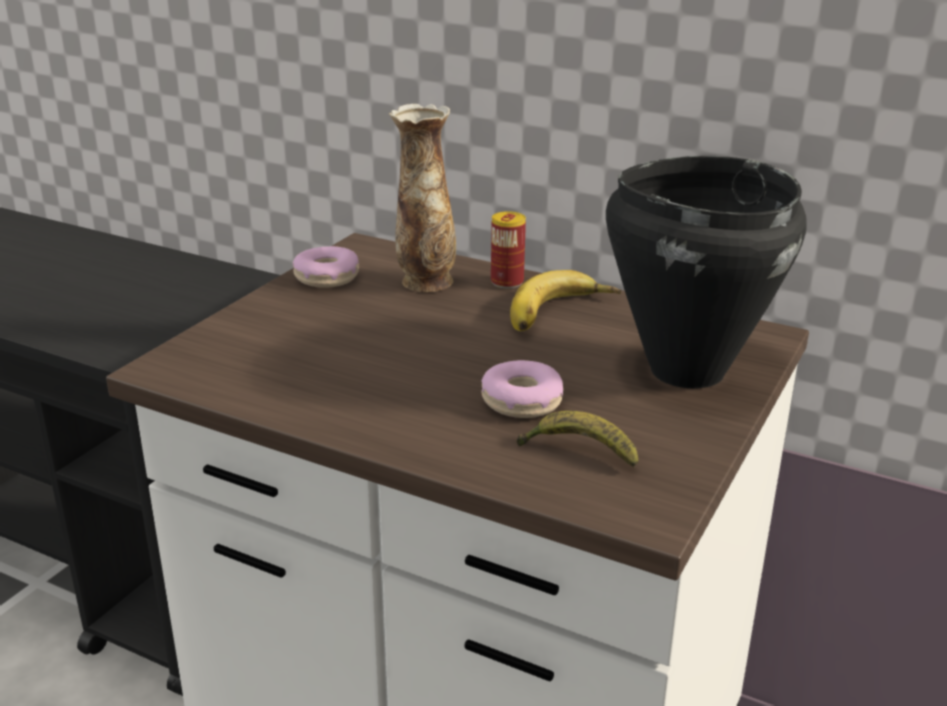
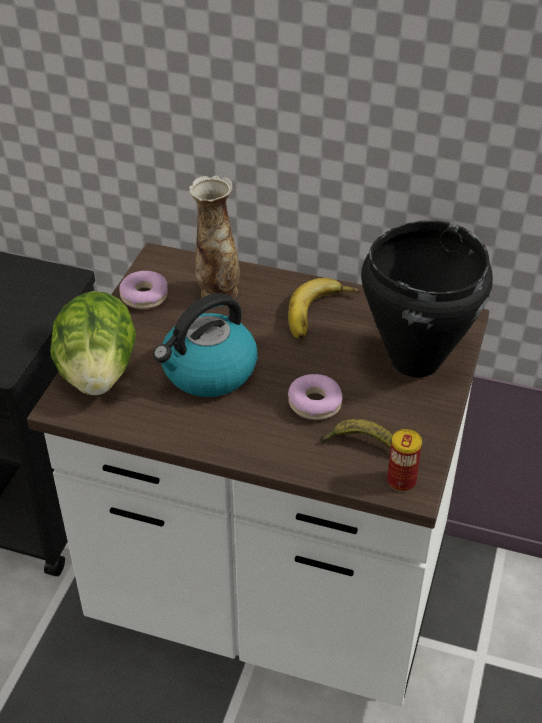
camera: 10 degrees left, 15 degrees up
(227, 342) = (98, 374): none -> lettuce
(379, 354) = (208, 372): none -> kettle
(507, 282) = (276, 286): can -> can (401, 481)

